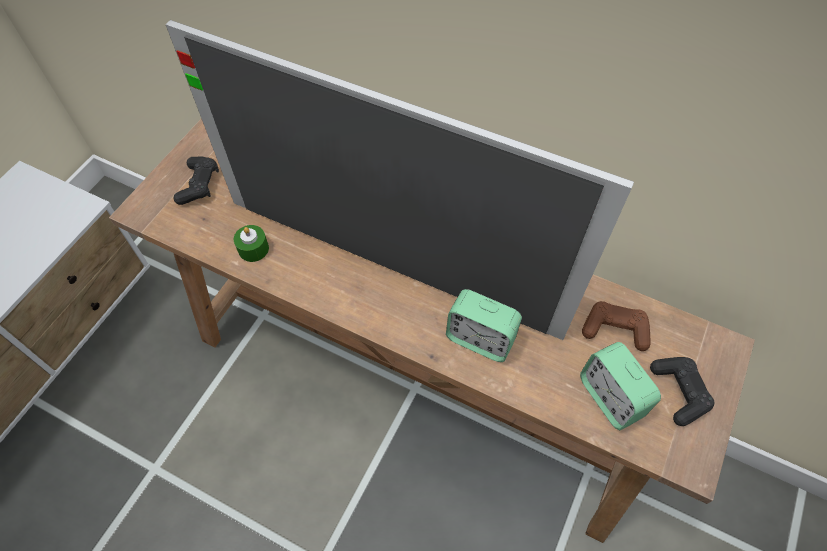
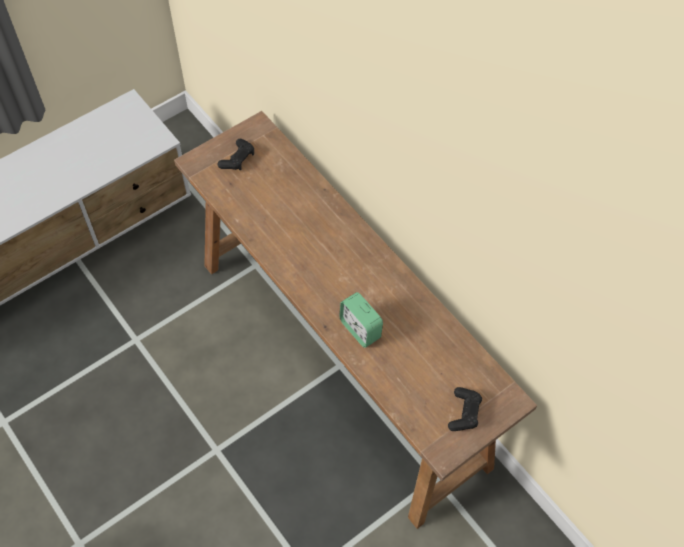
camera: 25 degrees right, 0 degrees up
(253, 249) = (251, 215): green candle -> none
(388, 266) = (329, 261): television -> none
(610, 397) = (419, 397): alarm clock -> none
(615, 329) = (449, 360): brown game controller -> none

